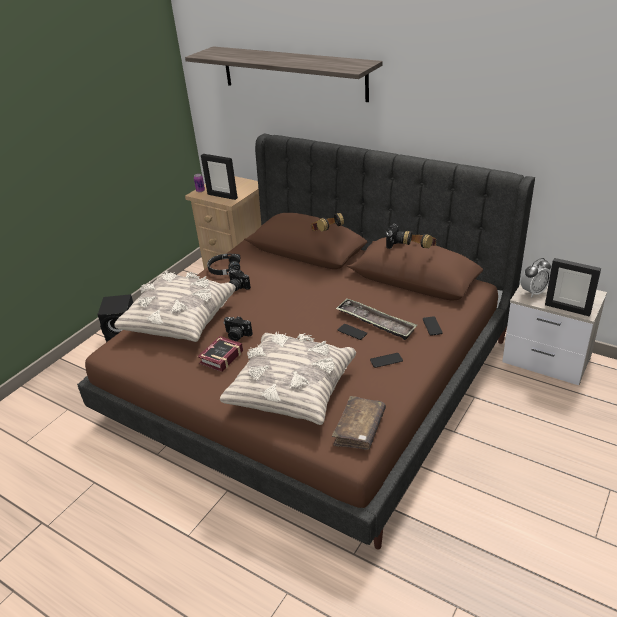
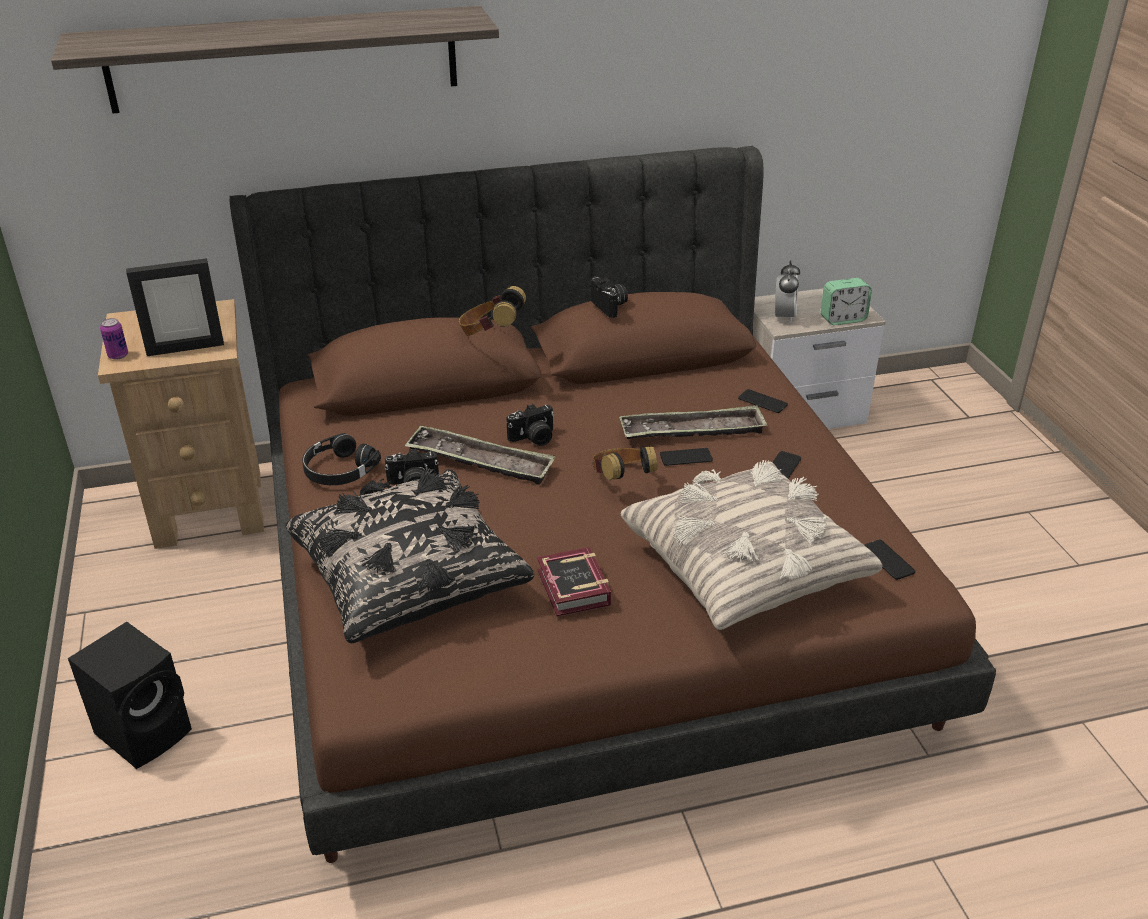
camera: 50 degrees left, 0 degrees up
(180, 322) = (409, 581): beige pillow -> black pillow
(237, 335) = (544, 547): camera -> camera (533, 438)
(272, 290) = (480, 461): none -> tray
(359, 429) = (887, 560): brown book -> phone
(420, 251) = (660, 304): headphones -> headphones (621, 481)
(567, 308) = (843, 319): picture frame -> alarm clock

